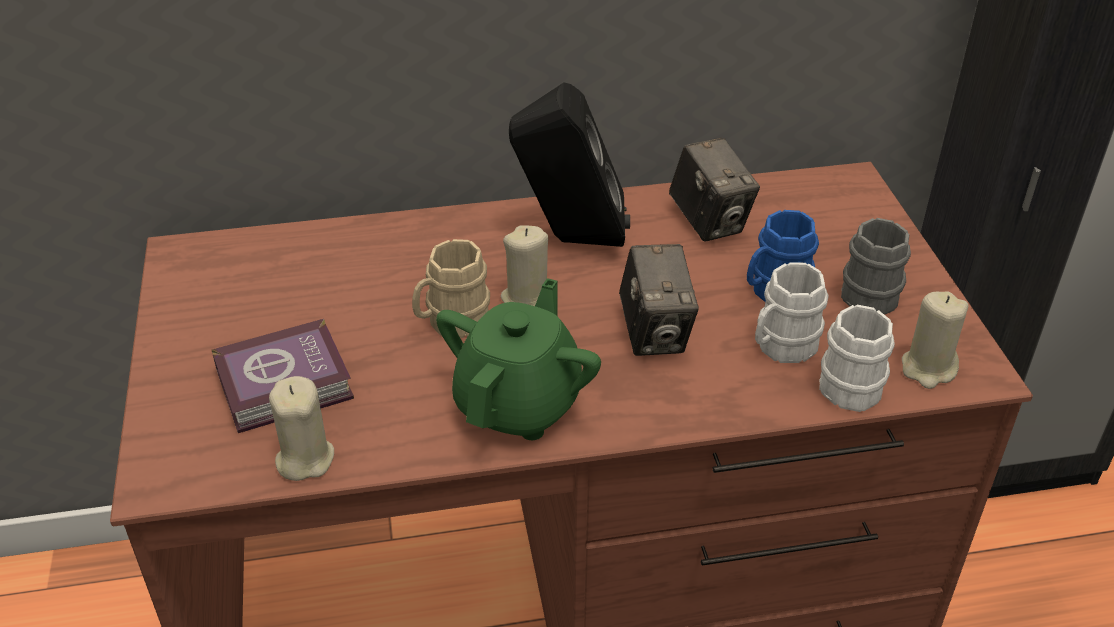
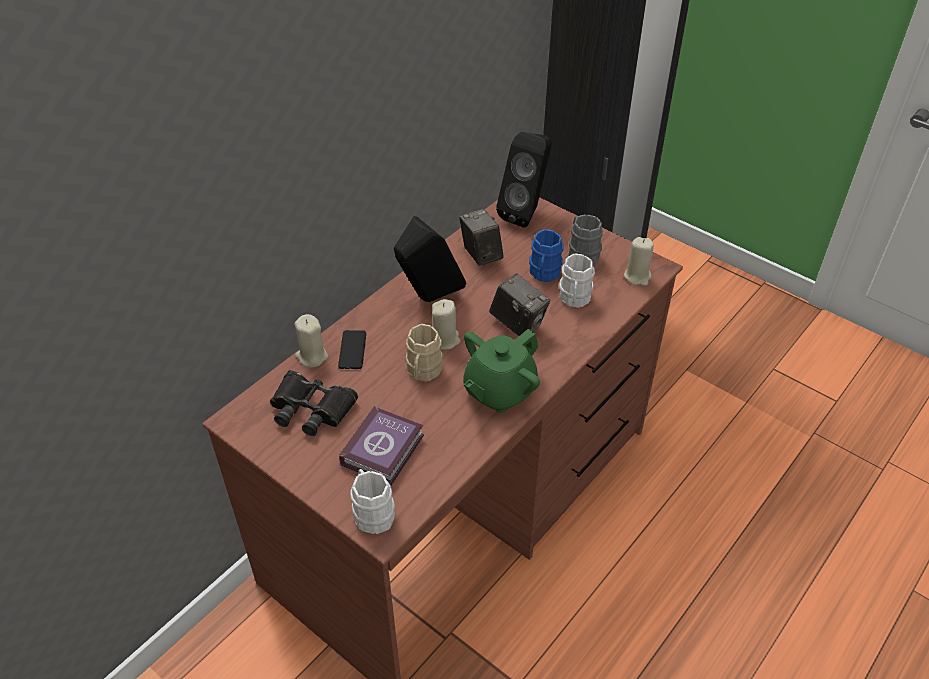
camera: 40 degrees left, 5 degrees up
(271, 288) = (311, 408): none -> black binoculars
(304, 459) = (437, 476): beige candle -> beige candle (312, 356)
(401, 249) = (352, 350): none -> phone
(519, 404) = (499, 391): green teapot -> green teapot turned 120 degrees counterclockwise
(709, 222) = (480, 255): camera -> camera turned 135 degrees counterclockwise
(843, 201) = (526, 213): none -> black speaker
(851, 381) = (616, 299): white mug -> white mug (372, 512)

